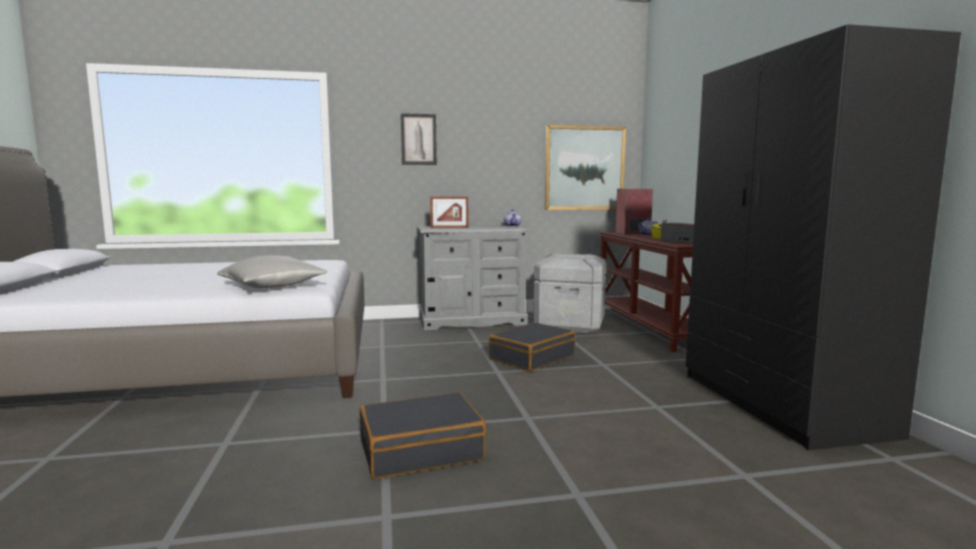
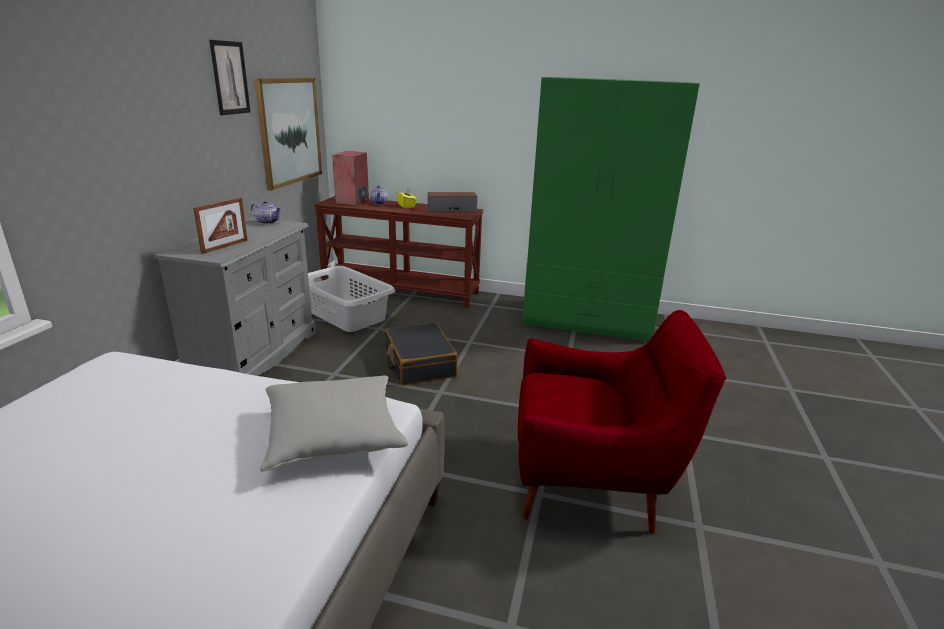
camera: 65 degrees left, 15 degrees up
(418, 139) = (122, 111): picture -> picture (230, 78)
(420, 450) = (592, 482): black suitcase -> red armchair
(570, 325) = (346, 315): grey storage box -> grey laundry basket
(780, 404) = (588, 320): black wardrobe -> green wardrobe

